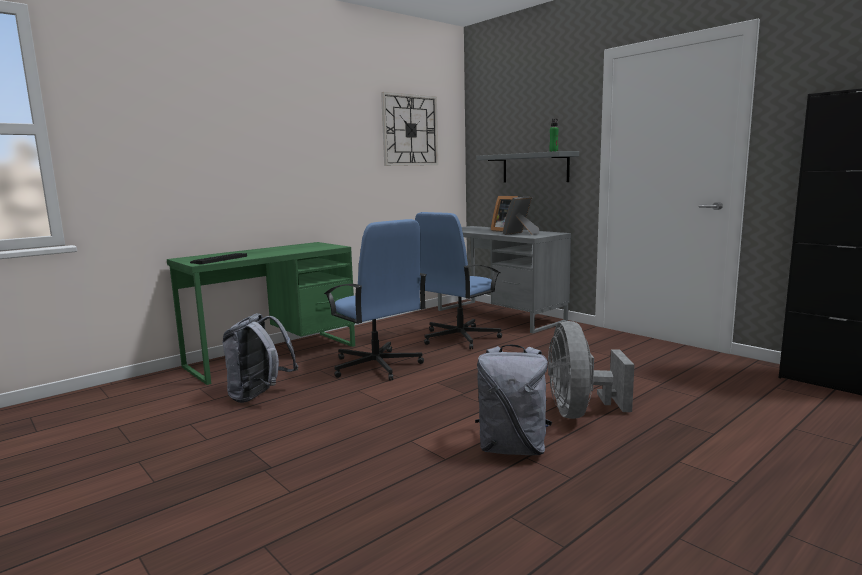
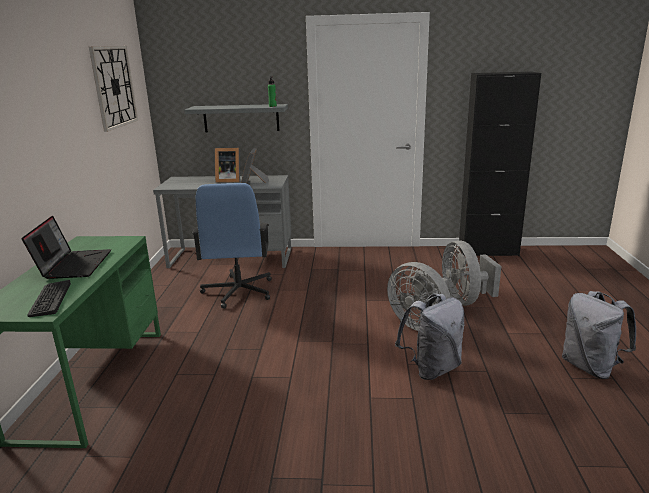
camera: 45 degrees left, 10 degrees up
(259, 396) = (175, 428): grey backpack -> grey backpack (590, 367)
(274, 251) = (73, 264): none -> laptop
(376, 366) = (223, 347): blue office chair -> none
(686, 414) = (465, 300): none -> grey fan

